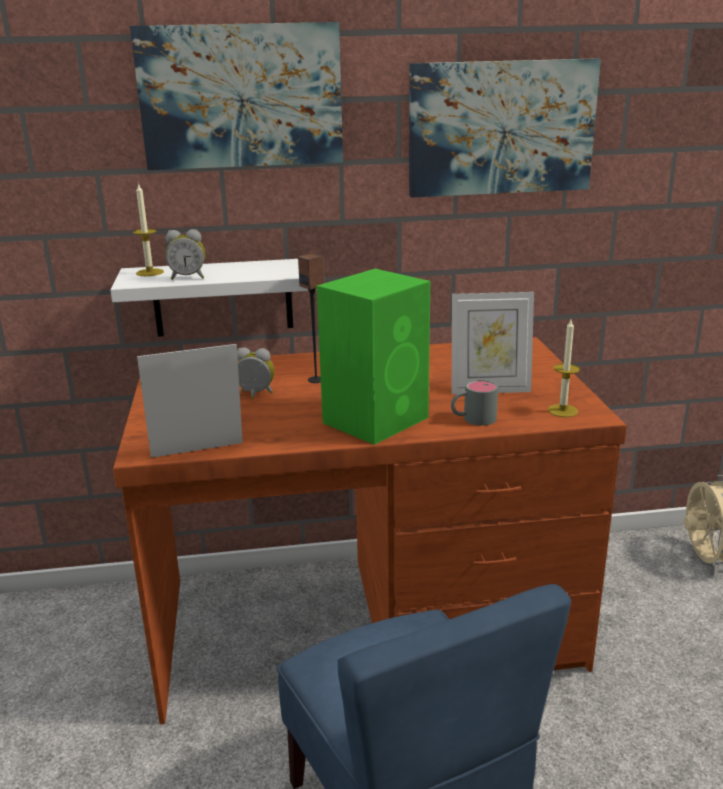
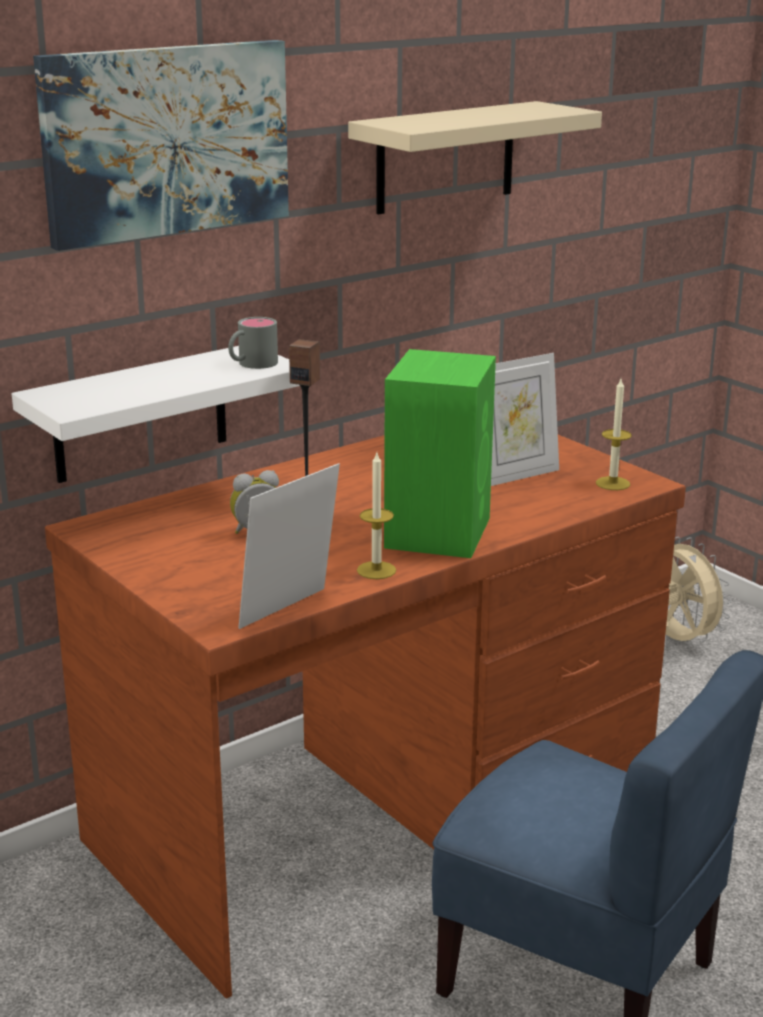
camera: 30 degrees left, 0 degrees up
(150, 272) = (70, 393): candle -> candle (376, 570)
(188, 277) = (138, 392): alarm clock -> none
(472, 419) = (537, 510): grey mug -> grey mug (251, 364)
(501, 128) = (445, 157): picture -> beige shelf

